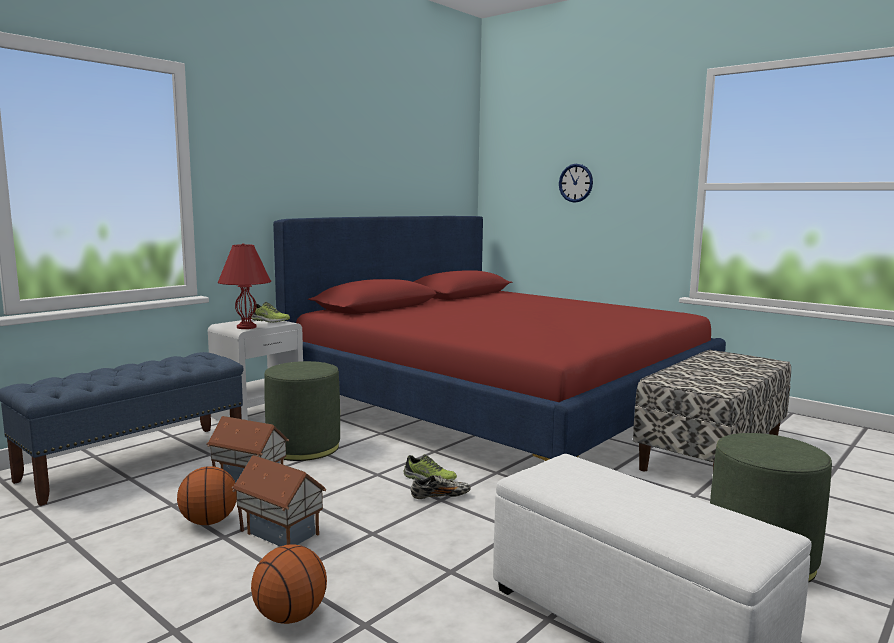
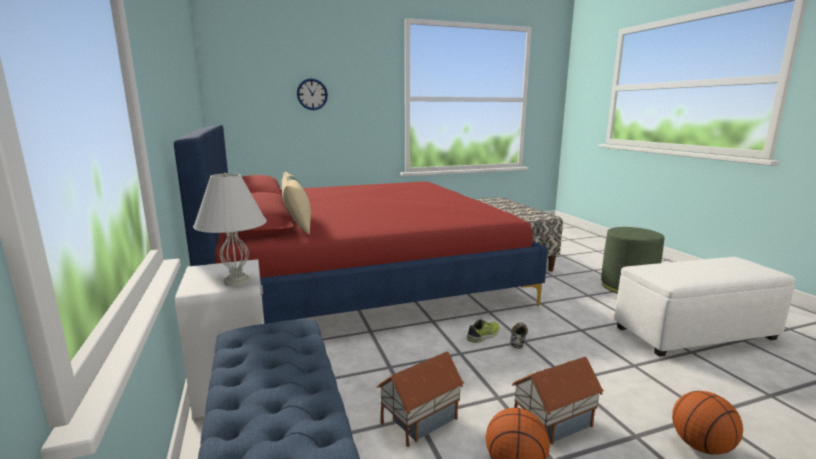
camera: 60 degrees left, 5 degrees up
(246, 327) = (236, 281): red table lamp -> white table lamp
(269, 321) = (220, 267): shoe -> none
(304, 447) = (365, 374): green ottoman -> none
(393, 312) = (297, 223): none -> beige pillow

